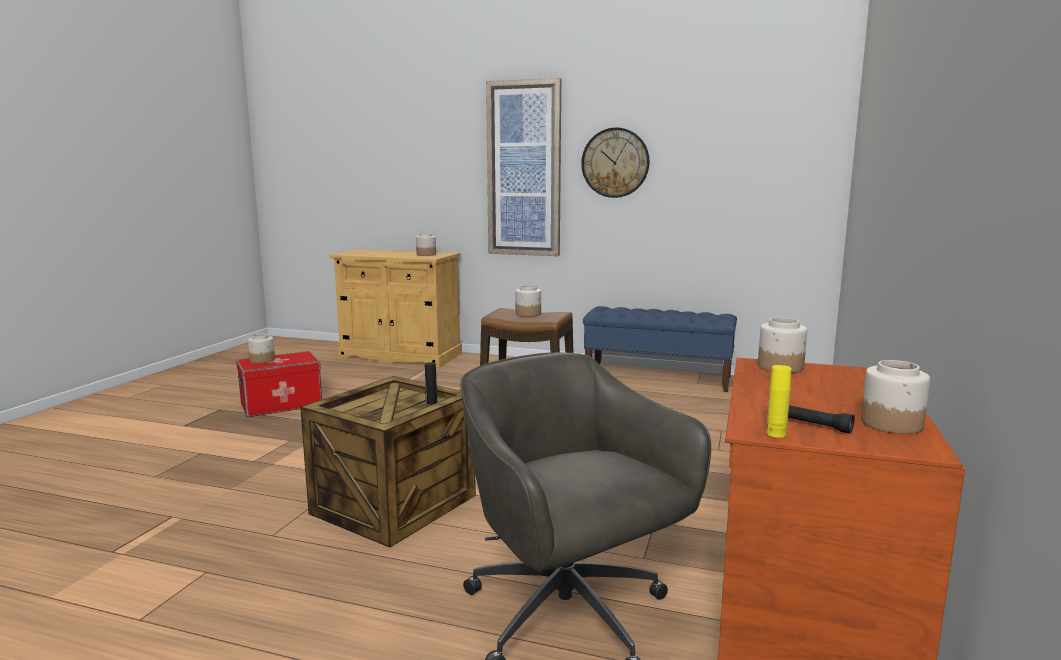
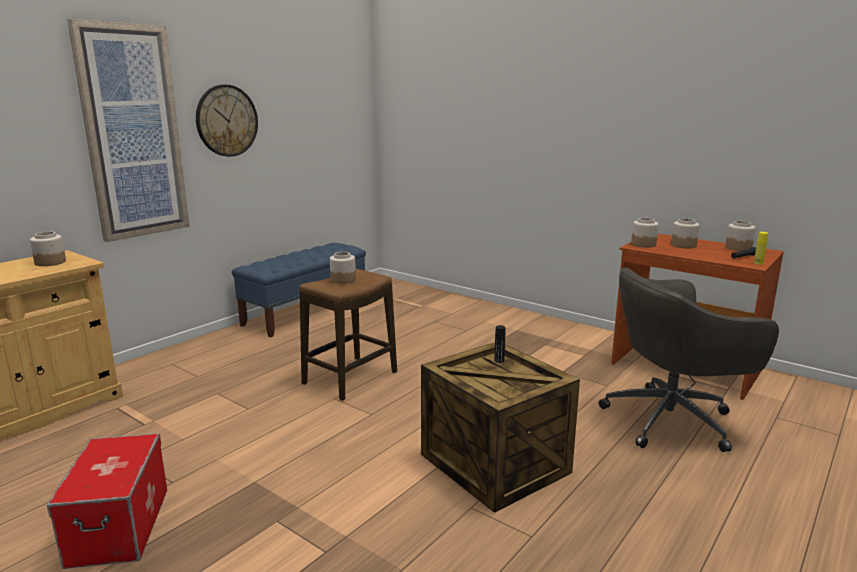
camera: 70 degrees left, 5 degrees up
(262, 360) = (89, 478): jar -> jar (683, 245)

